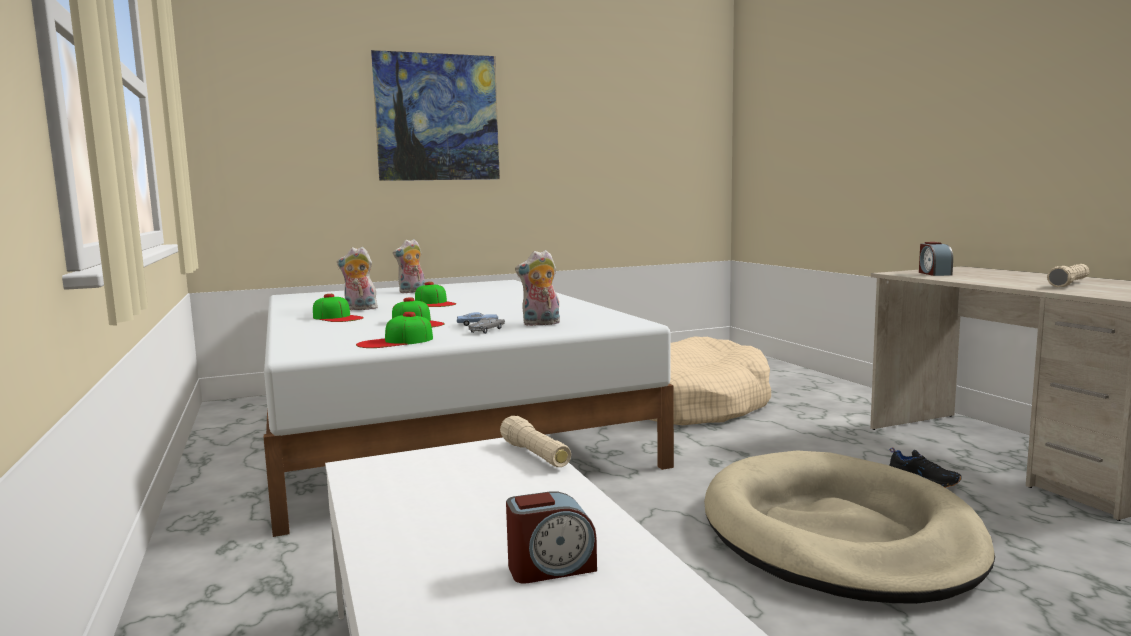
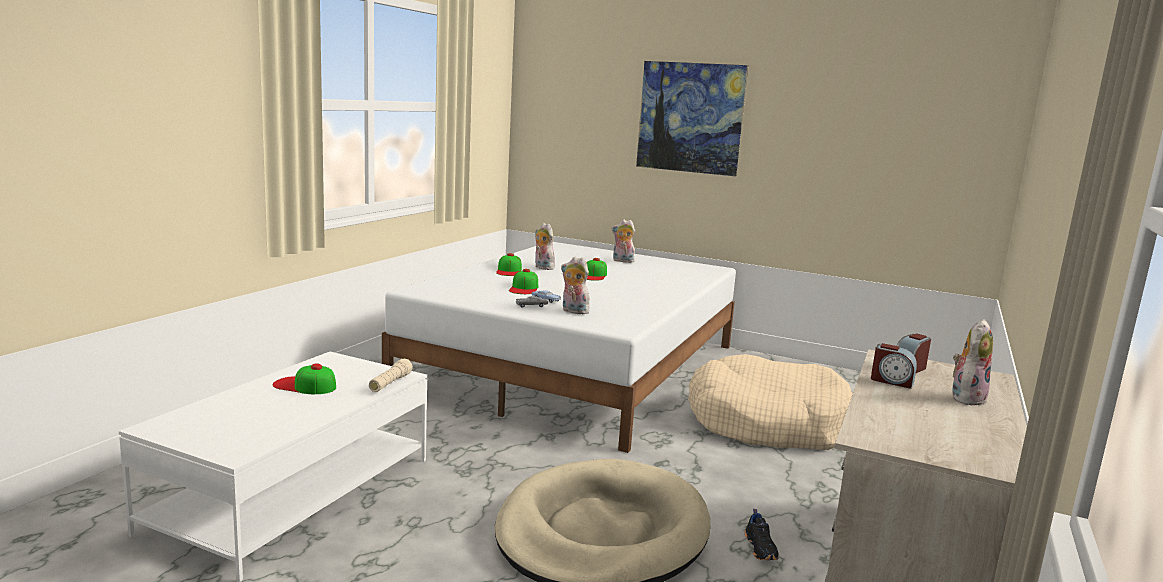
camera: 45 degrees right, 5 degrees up
(395, 342) = (467, 297): cap -> cap (304, 385)
(551, 568) = (260, 419): alarm clock -> alarm clock (891, 381)
(1016, 275) = (966, 397): none -> plush toy
(1069, 284) = (930, 418): beige flashlight -> none

